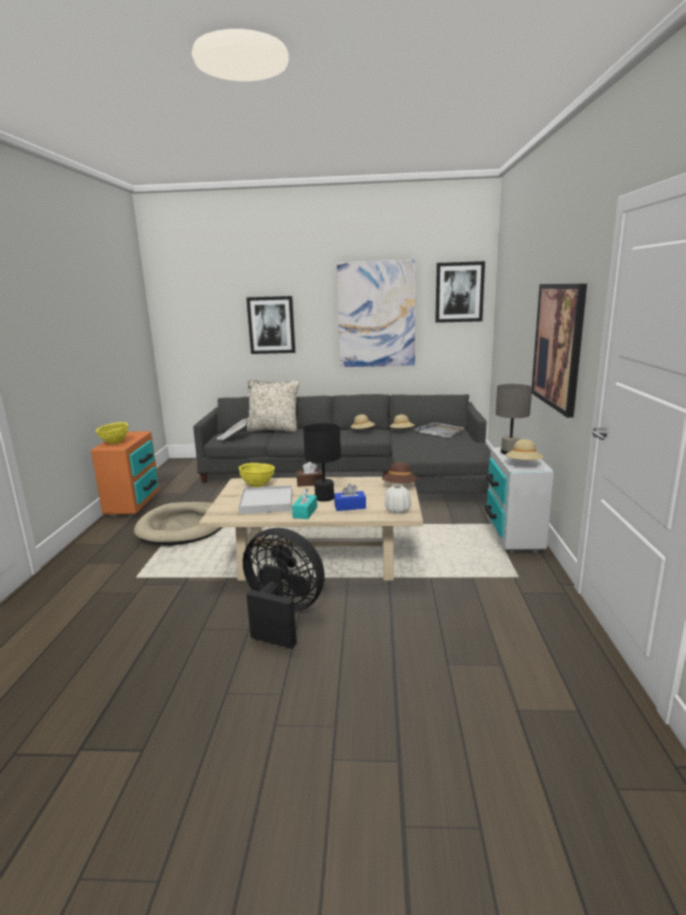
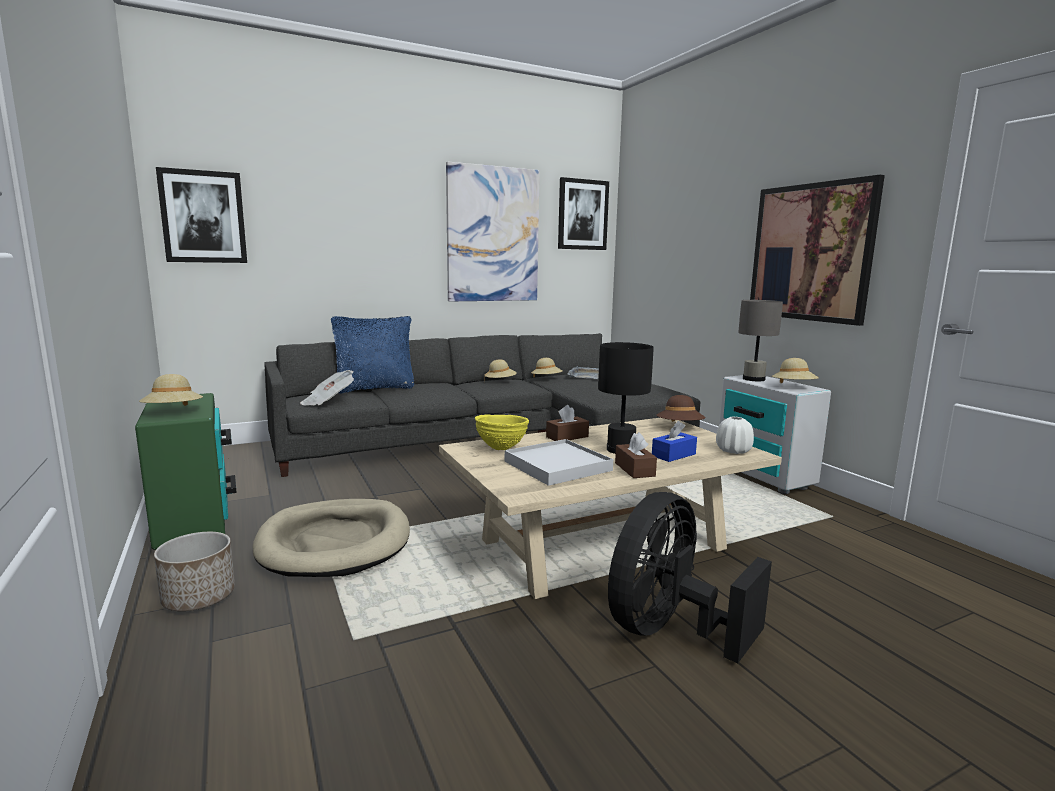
camera: 30 degrees left, 5 degrees down
(102, 542) = (199, 597): none -> planter
(114, 443) = (173, 412): yellow bowl -> beige hat
(134, 506) = (195, 527): orange nightstand -> green nightstand
(271, 325) = (353, 240): picture -> picture (203, 217)
(274, 431) = (376, 389): beige pillow -> blue pillow
(282, 615) = (670, 630): black fan -> black fan turned 45 degrees counterclockwise
(305, 512) = (634, 469): turquoise tissue box -> brown tissue box

